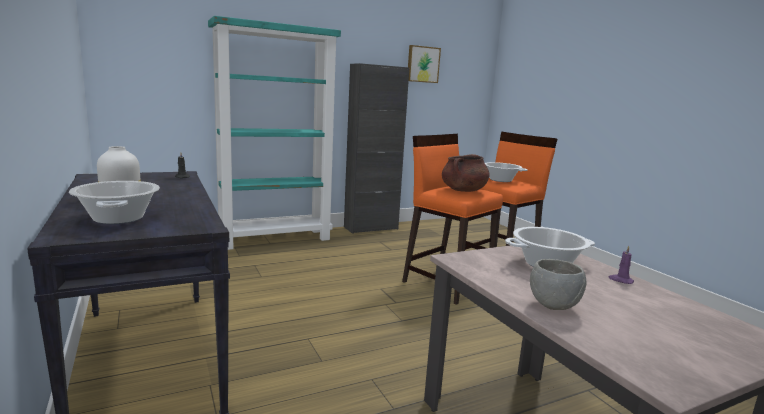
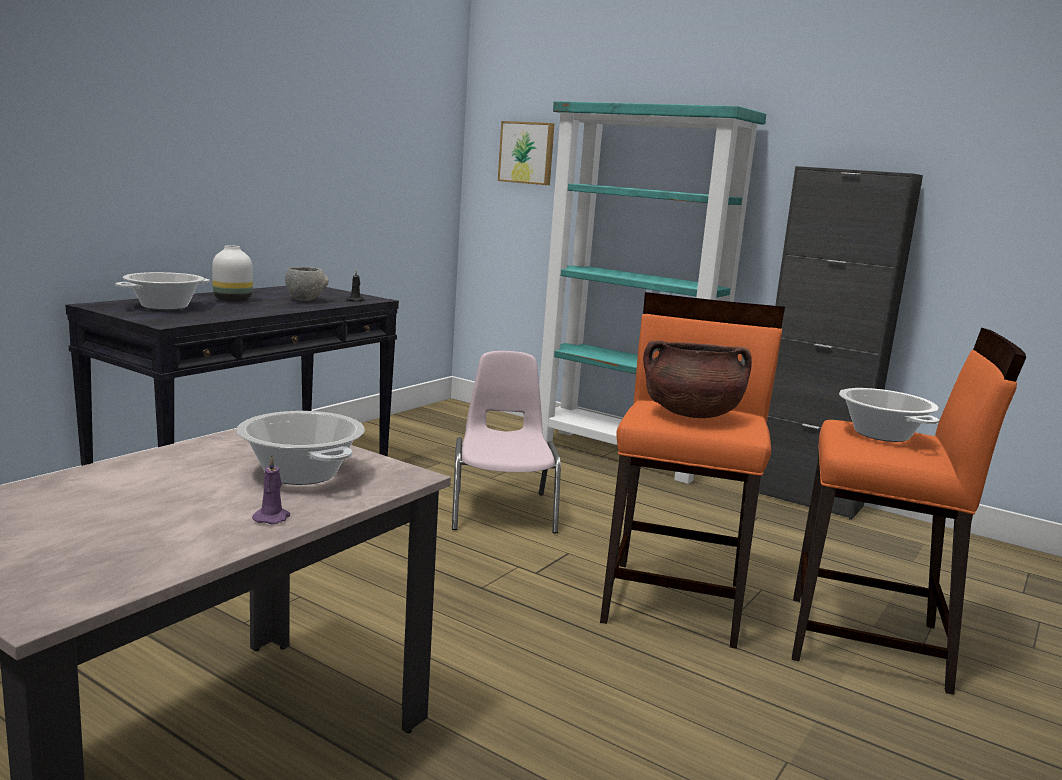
camera: 60 degrees right, 0 degrees up
(312, 287) = (502, 510): none -> pink chair
(422, 64) = (996, 167): picture -> picture (527, 153)
(553, 306) = (122, 476): grey bowl -> grey bowl (305, 301)

